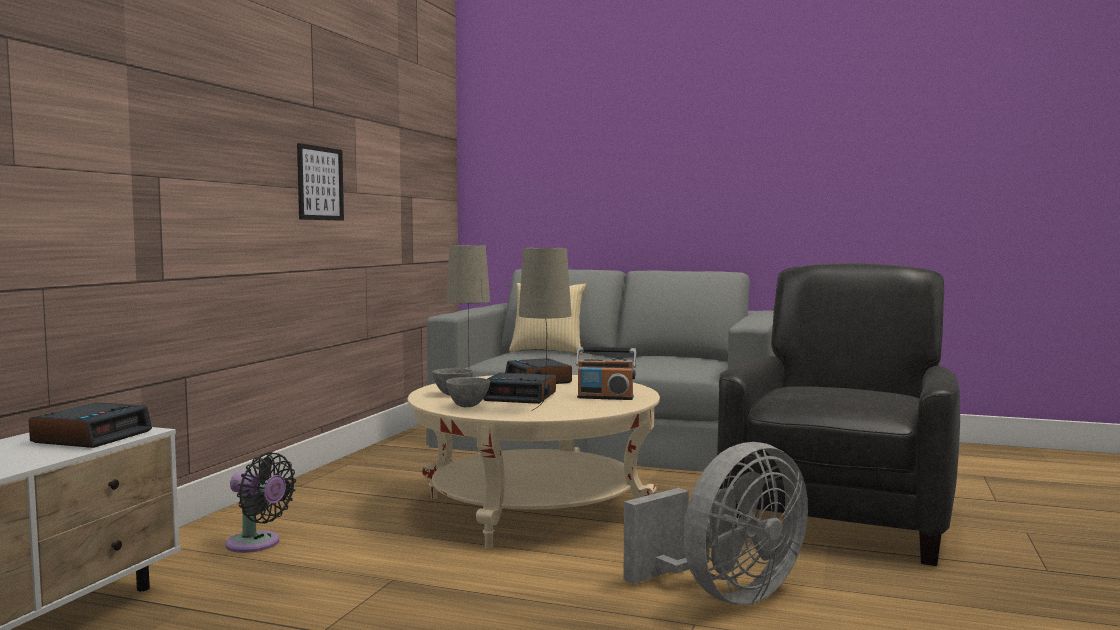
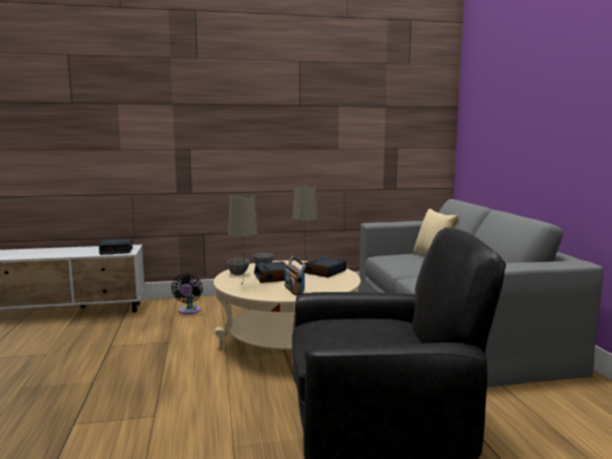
camera: 60 degrees right, 5 degrees up
(320, 183) = (301, 145): picture -> none
(726, 595) = (200, 417): grey fan -> none

